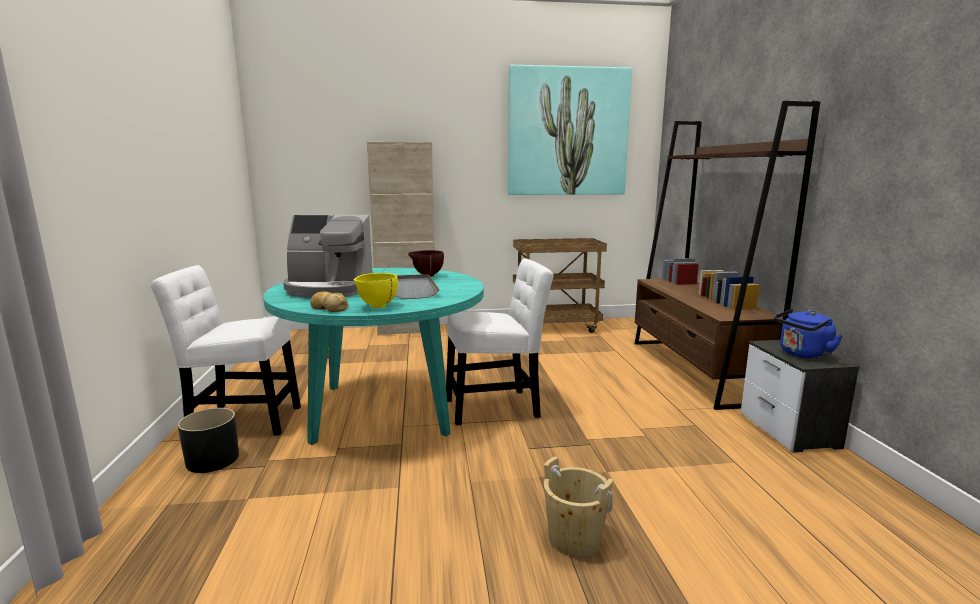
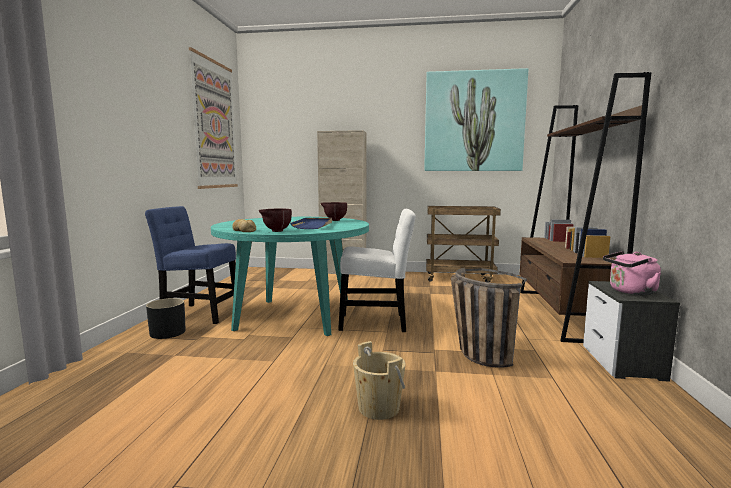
camera: 15 degrees right, 5 degrees down
(216, 133) = (215, 125): none -> picture
(240, 420) = (198, 314): white chair -> blue chair
(329, 289) = (258, 223): coffee machine -> none
(376, 306) = (275, 231): yellow bowl -> brown bowl
(412, 289) = (313, 225): grey tray -> blue tray
(636, 438) = (475, 353): none -> basket
(802, 355) = (630, 292): blue kettle -> pink kettle

